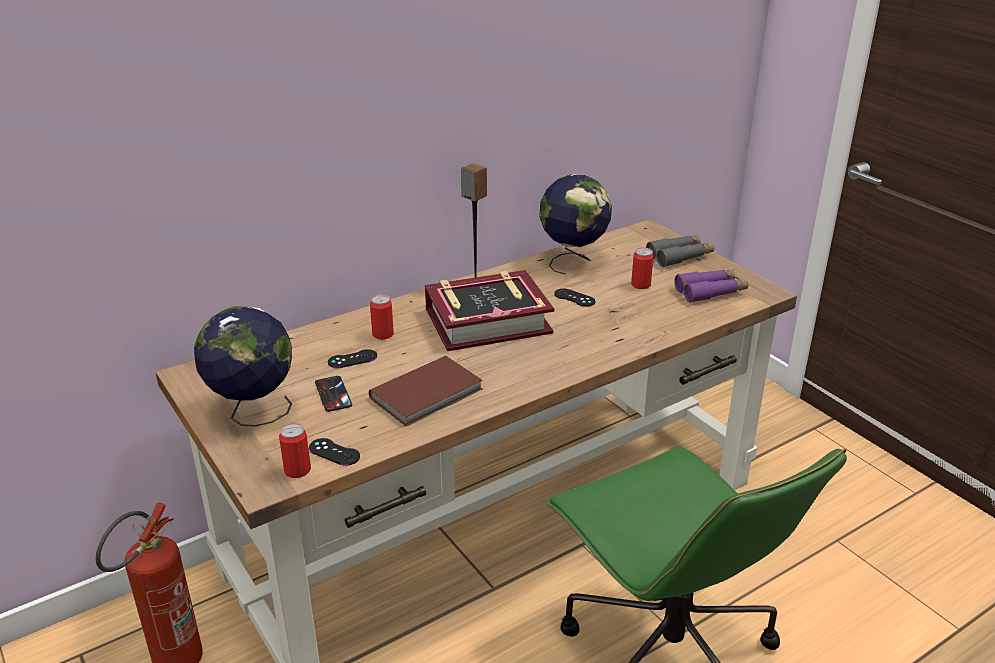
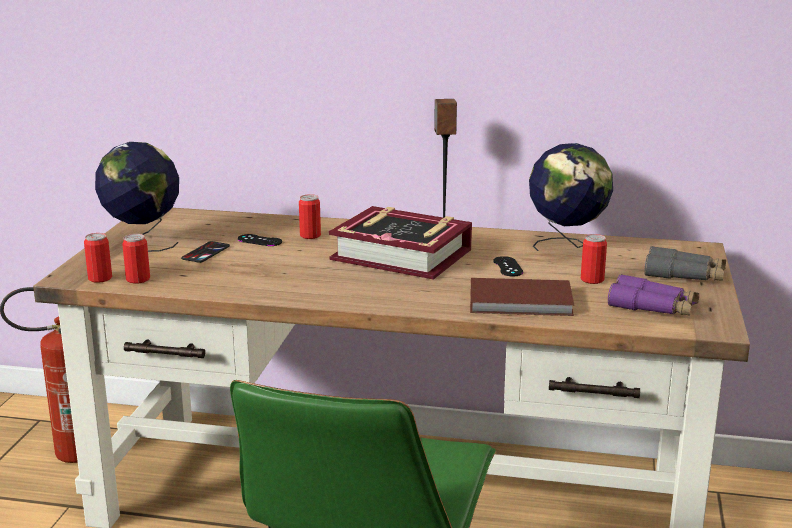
camera: 45 degrees right, 10 degrees down
(334, 452) = (138, 279): black game controller -> can
(429, 394) = (261, 276): brown book -> brown book (522, 302)

